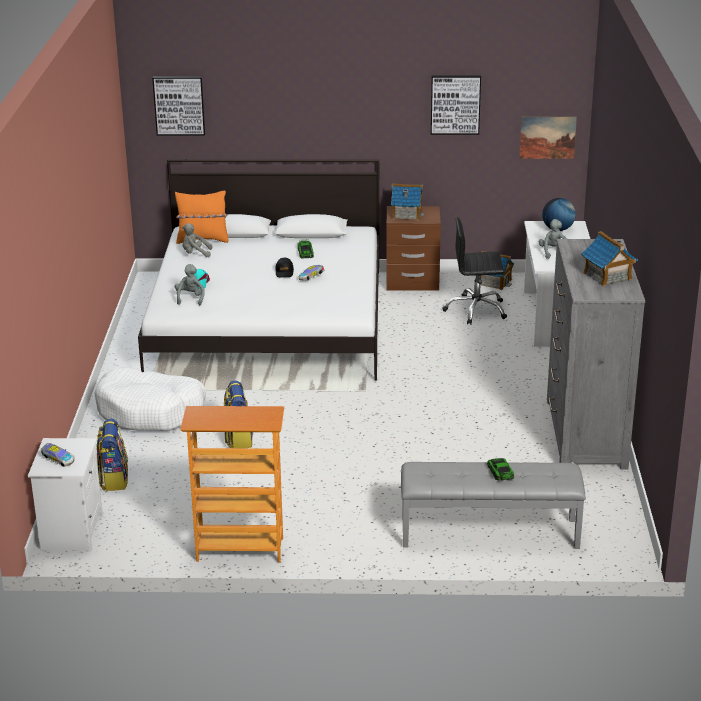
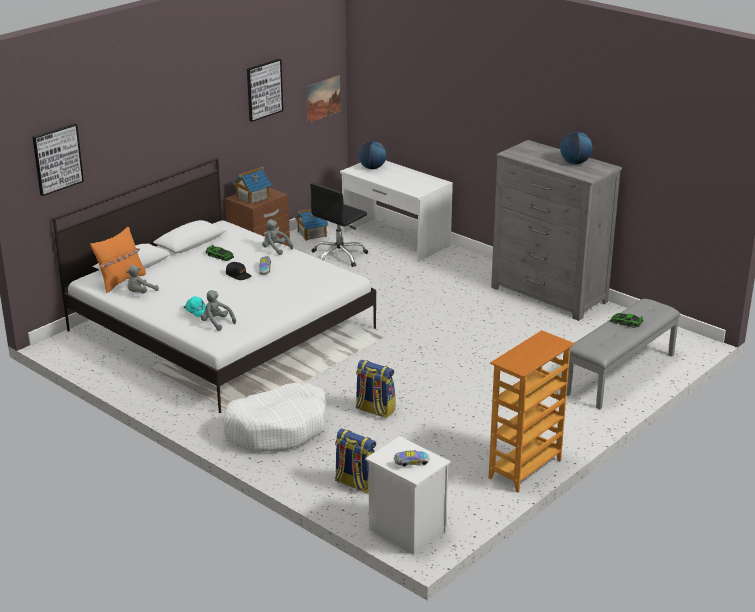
camera: 50 degrees left, 0 degrees up
(554, 253) = (403, 183): grey plush toy -> grey plush toy (275, 249)
(607, 276) = (575, 163): toy house -> globe

